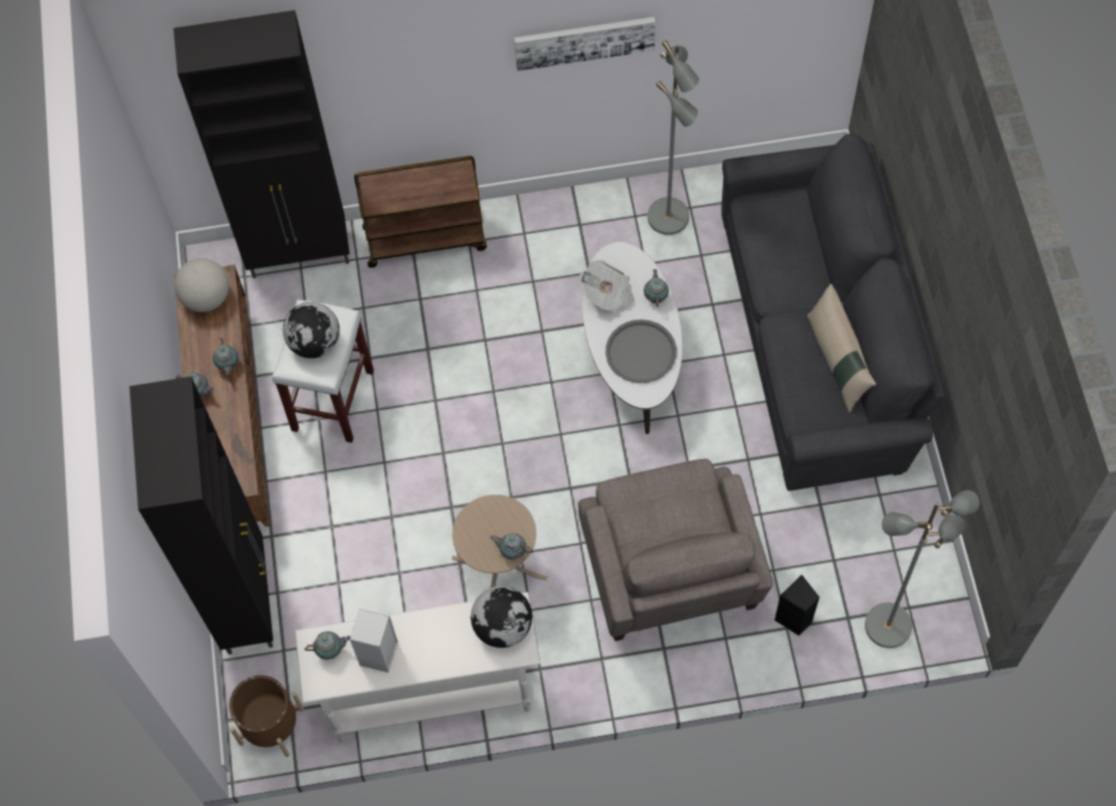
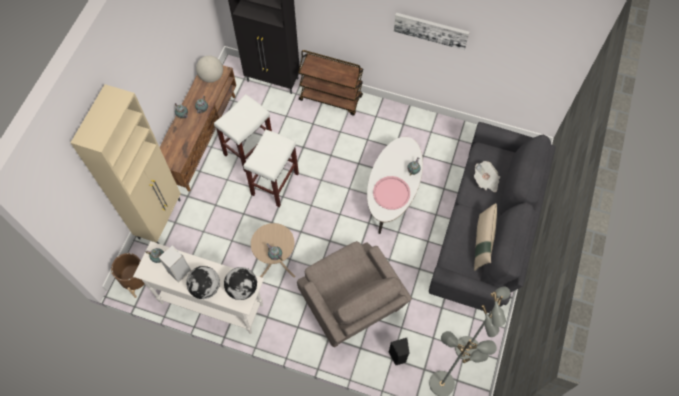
camera: 25 degrees right, 0 degrees up
(246, 599) = (160, 218): black cabinet -> beige cabinet
(315, 343) = (240, 117): globe -> globe (205, 288)
(415, 436) = (275, 183): none -> white stool
(609, 295) = (392, 160): newspaper -> newspaper (486, 181)
(641, 352) = (391, 193): grey tray -> pink tray
(669, 217) = (446, 139): grey floor lamp -> grey floor lamp (468, 349)
(670, 575) = (351, 304): beige armchair -> beige armchair turned 45 degrees counterclockwise

